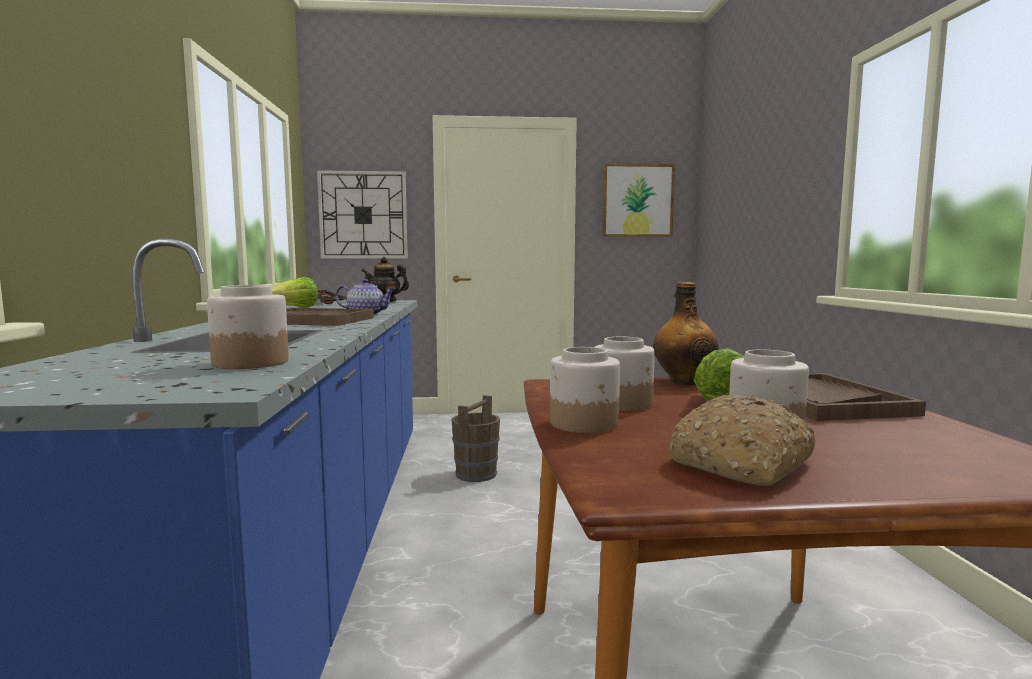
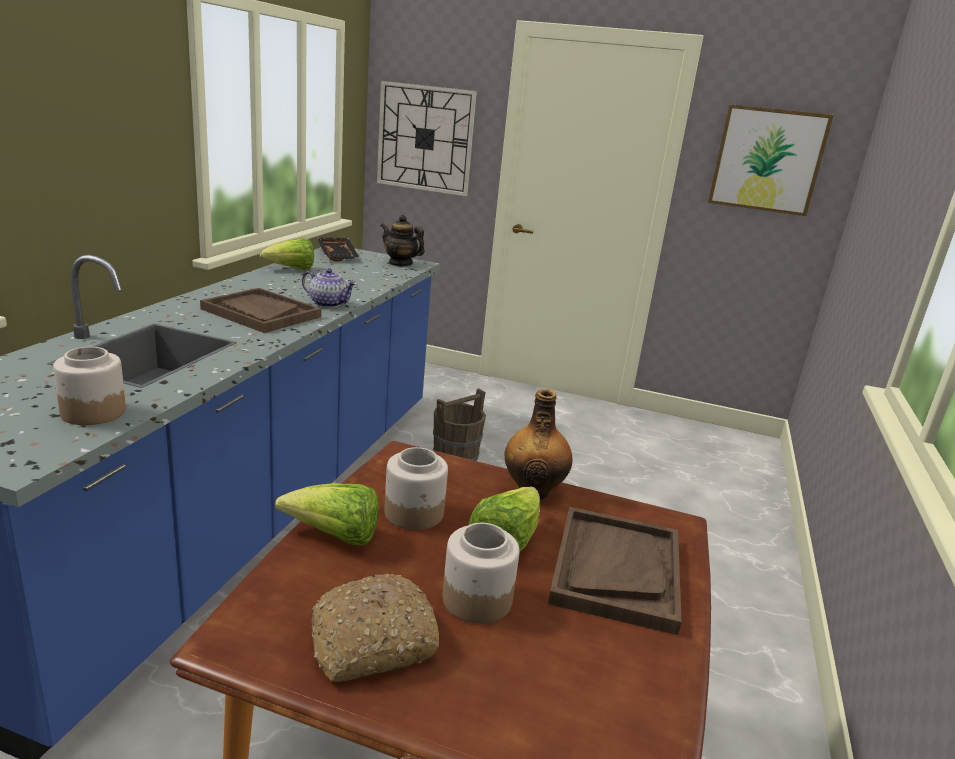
camera: 20 degrees right, 15 degrees up
(584, 424) = (334, 537): jar -> lettuce

